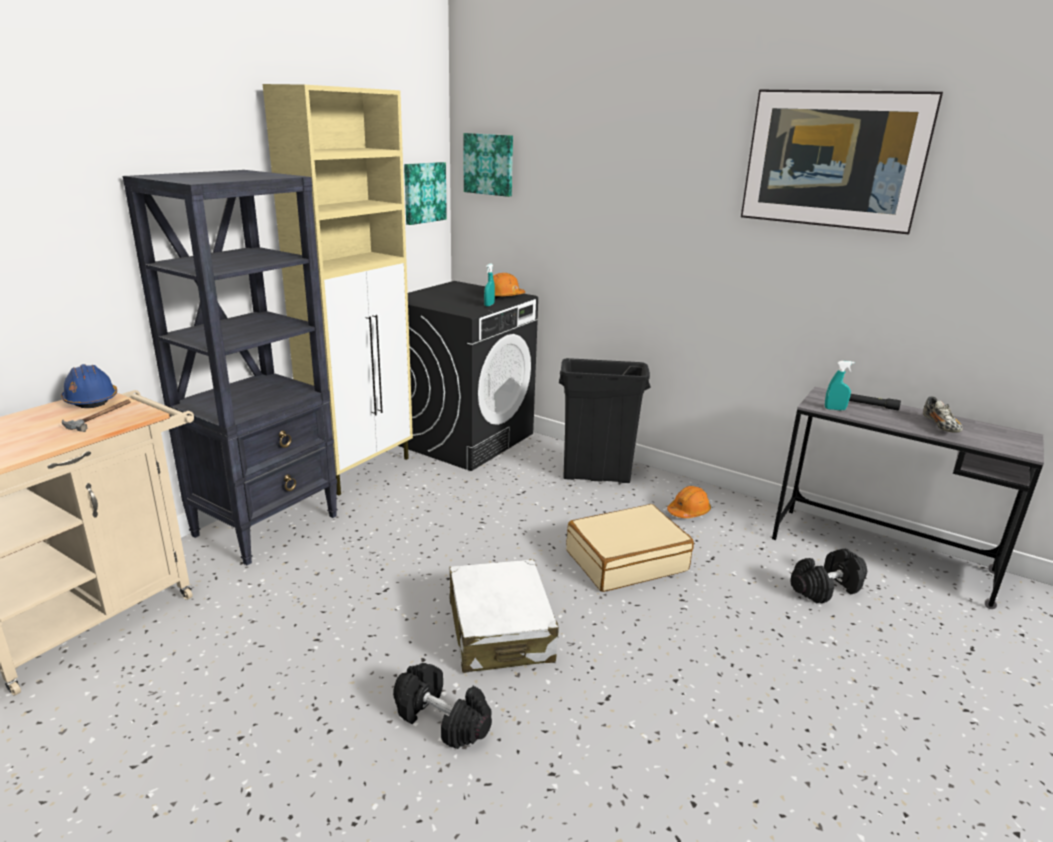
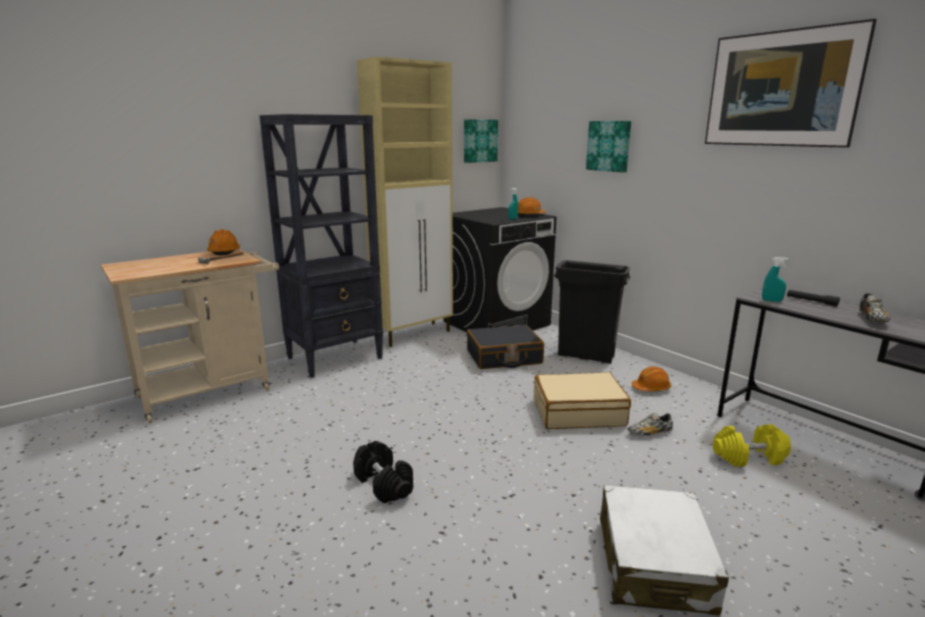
camera: 20 degrees right, 5 degrees down
(91, 399) = (224, 252): blue hard hat -> orange hard hat
(489, 164) = (527, 119): picture -> picture (609, 146)
(499, 491) = (504, 357): none -> black suitcase
(500, 630) = (455, 440): white suitcase -> white suitcase (654, 564)
(715, 575) = (650, 433): none -> shoe
(825, 589) = (749, 457): black dumbbell -> yellow dumbbell

